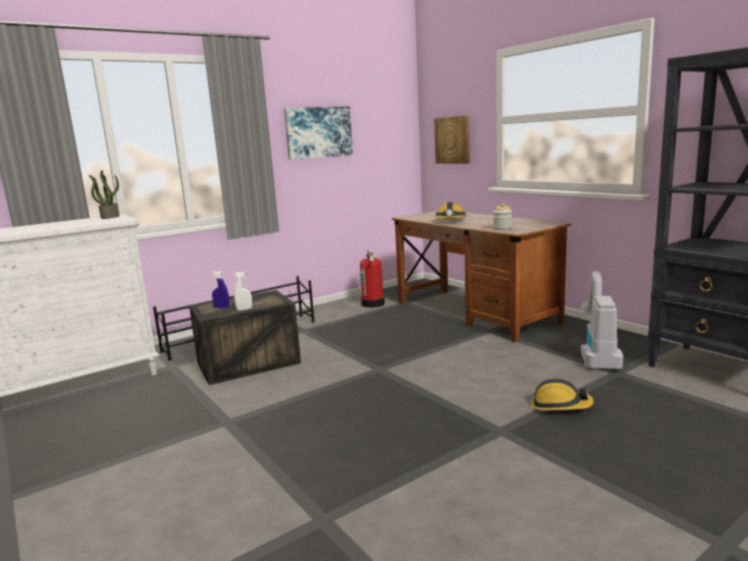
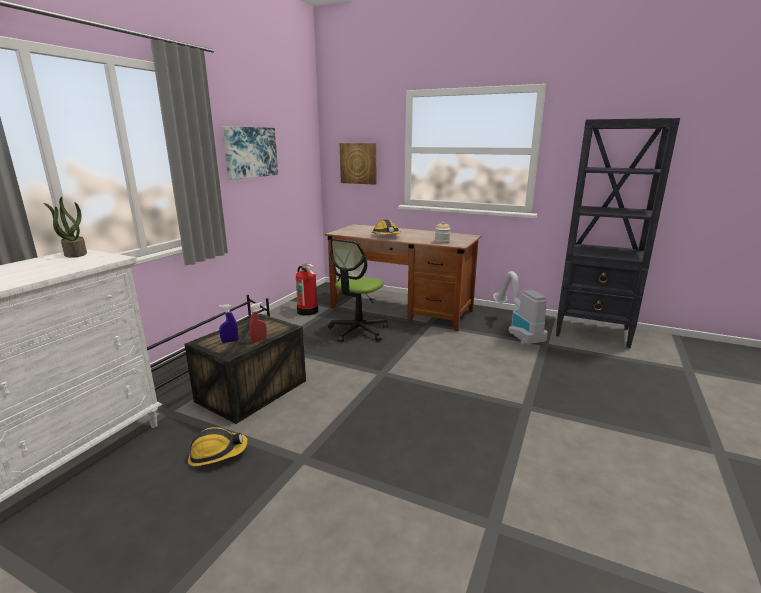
camera: 30 degrees left, 5 degrees up
(244, 309) = (259, 340): white spray bottle -> red spray bottle
(401, 328) = (358, 331): none -> office chair
(560, 406) = (540, 378): hard hat -> hard hat (217, 453)

